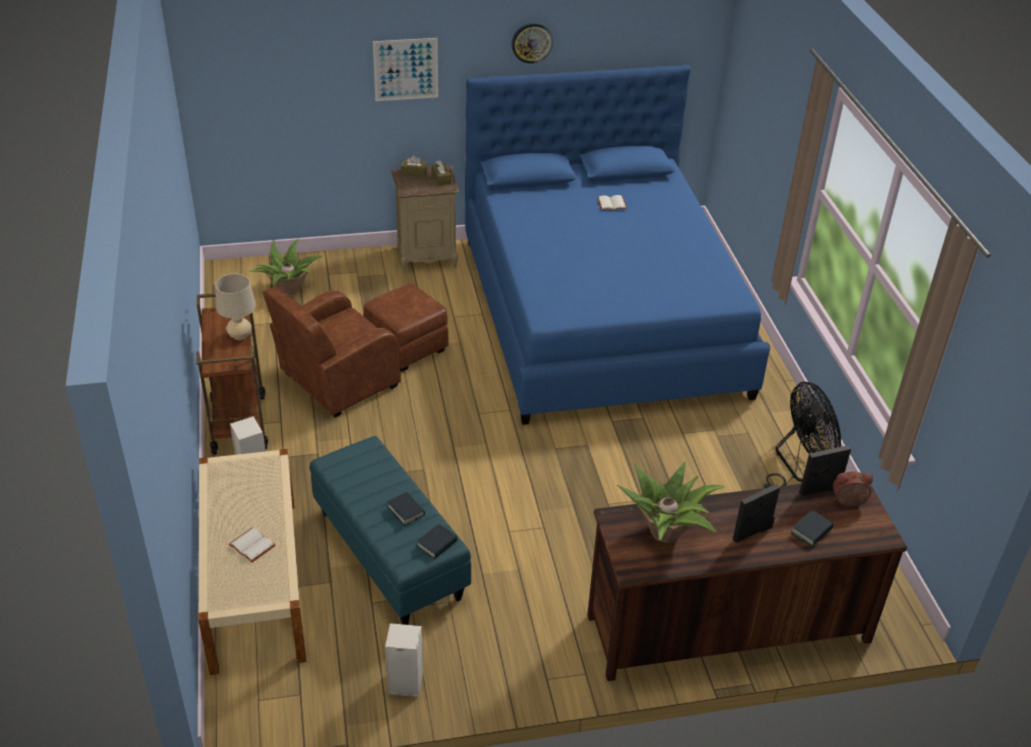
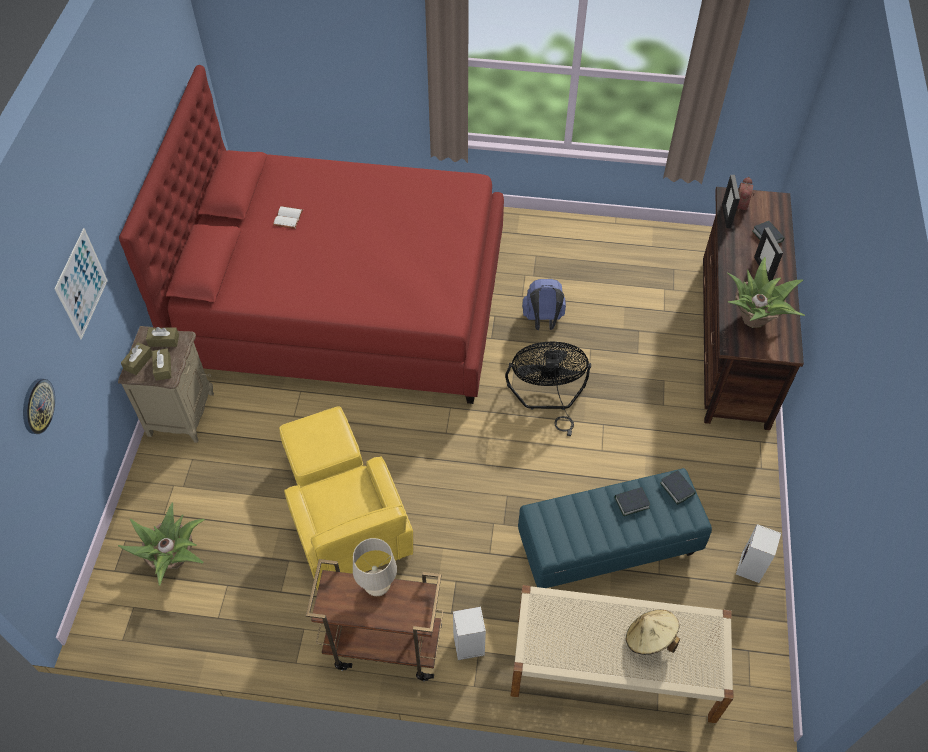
camera: 70 degrees left, 15 degrees up
(251, 546) = (649, 639): white book -> beige hat
(359, 370) = (344, 518): brown armchair -> yellow armchair
(414, 185) = (163, 368): none -> brown tissue box
(532, 42) = (125, 156): wall clock -> wall clock (37, 406)
(601, 315) = (344, 300): blue bed -> red bed
(658, 455) = (543, 321): none -> blue backpack
(798, 465) = (581, 239): black fan -> black fan (549, 399)

